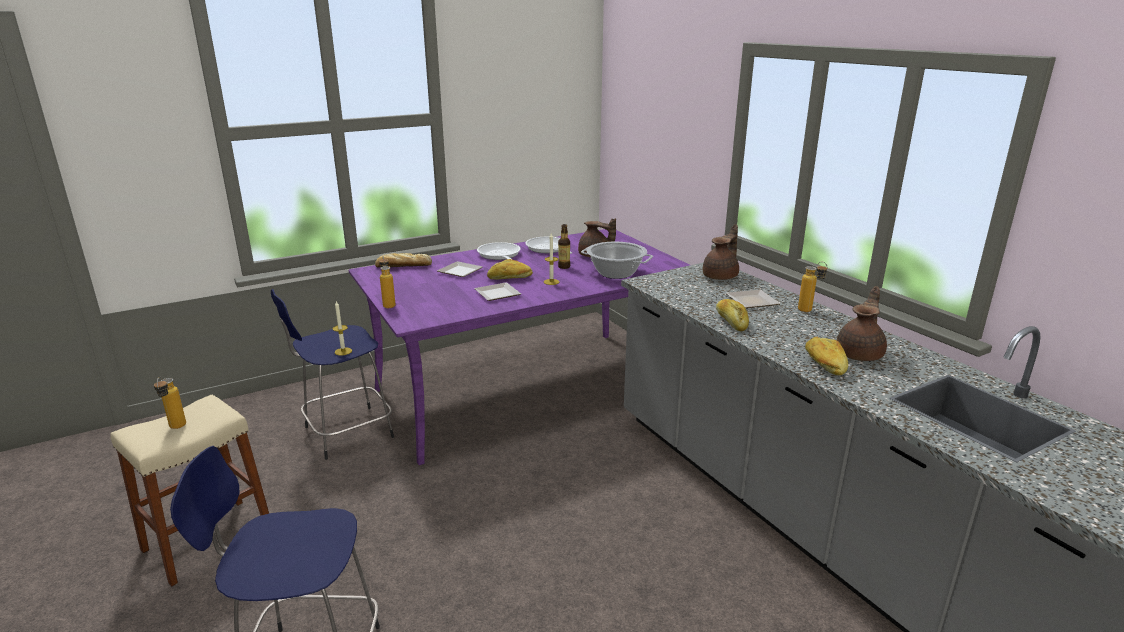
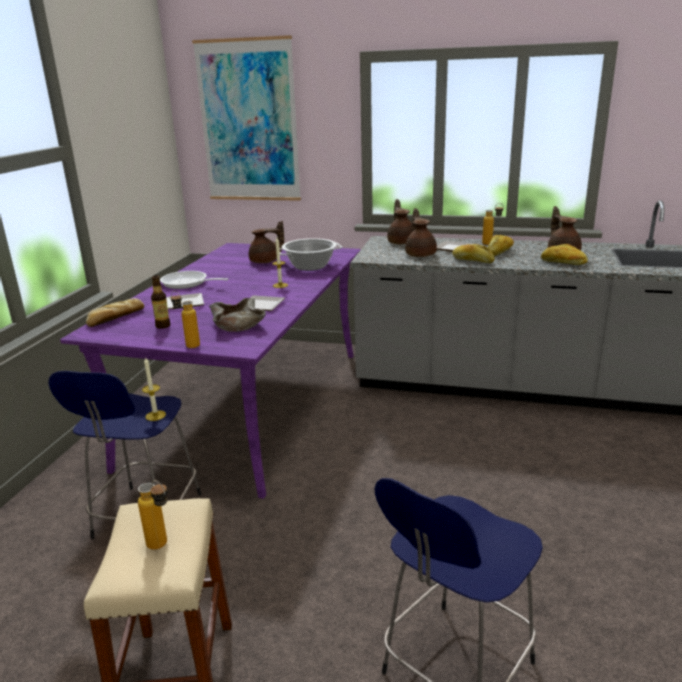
camera: 45 degrees left, 0 degrees up
(447, 303) = (238, 325): none -> beige bowl
(510, 278) = (241, 293): bread -> bread (500, 252)
(548, 249) = (217, 268): frying pan -> none
(564, 267) = (262, 274): bottle -> bottle (163, 326)
(649, 108) = (249, 122): none -> picture
(701, 295) = (420, 254): none -> brown teapot

